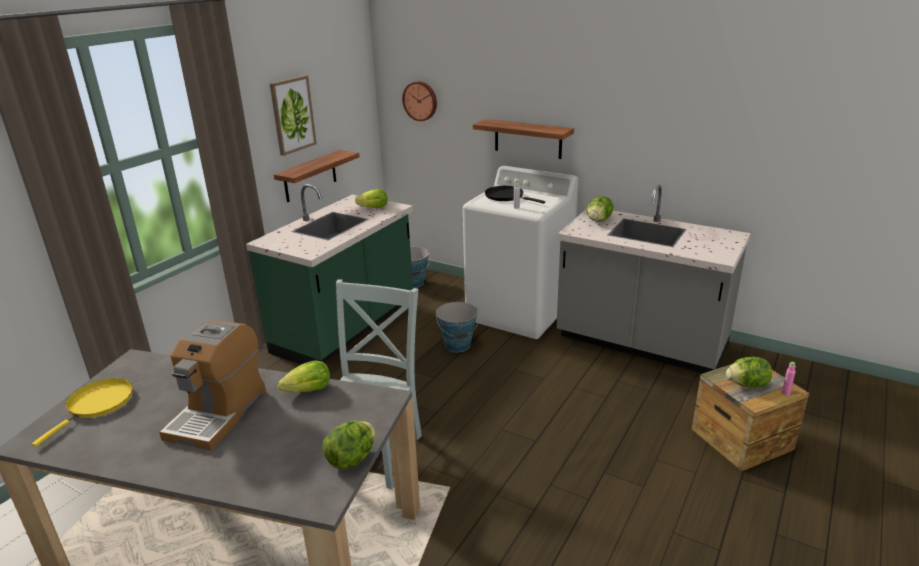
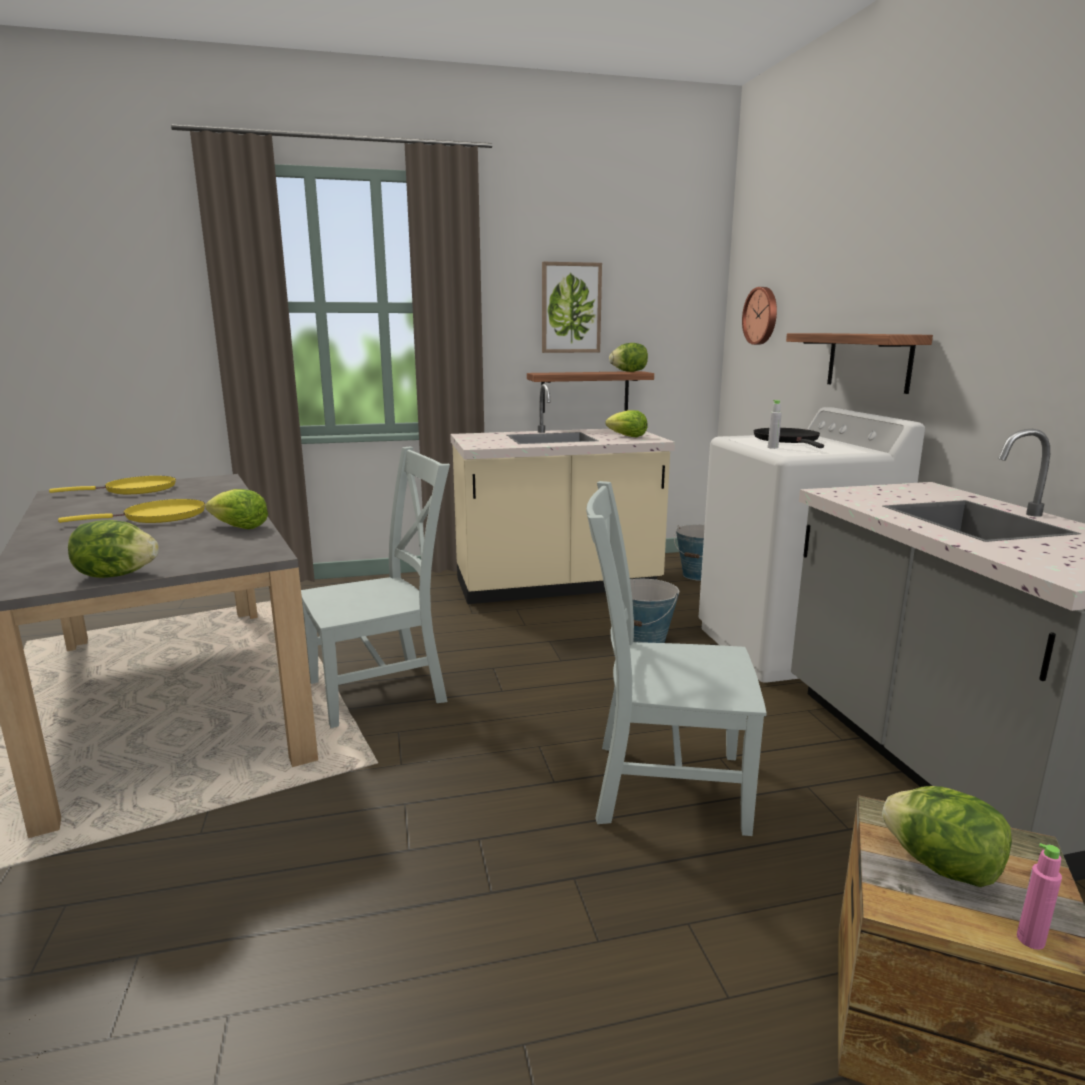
camera: 45 degrees right, 10 degrees down
(218, 413) = (159, 516): coffee machine -> yellow frying pan
(346, 328) = (557, 586): green counter -> beige counter
(574, 414) = (661, 785): none -> grey chair
(598, 220) = (908, 493): lettuce -> lettuce (629, 371)

